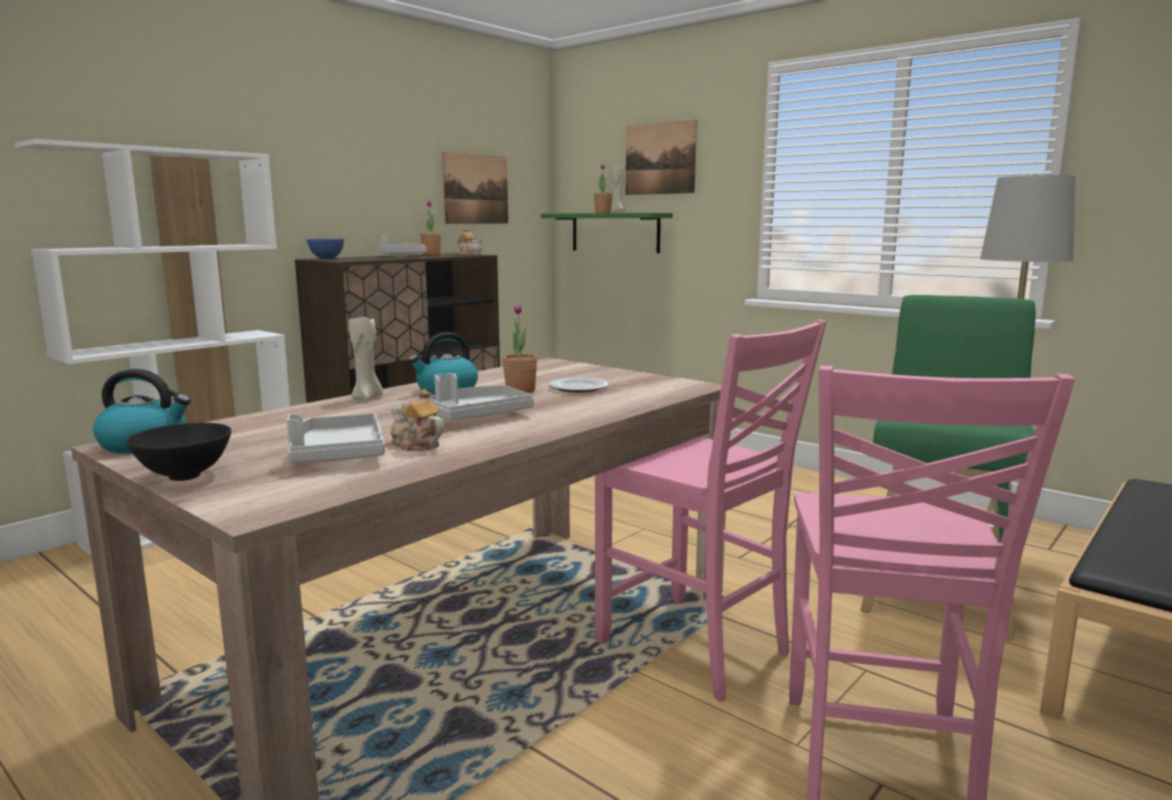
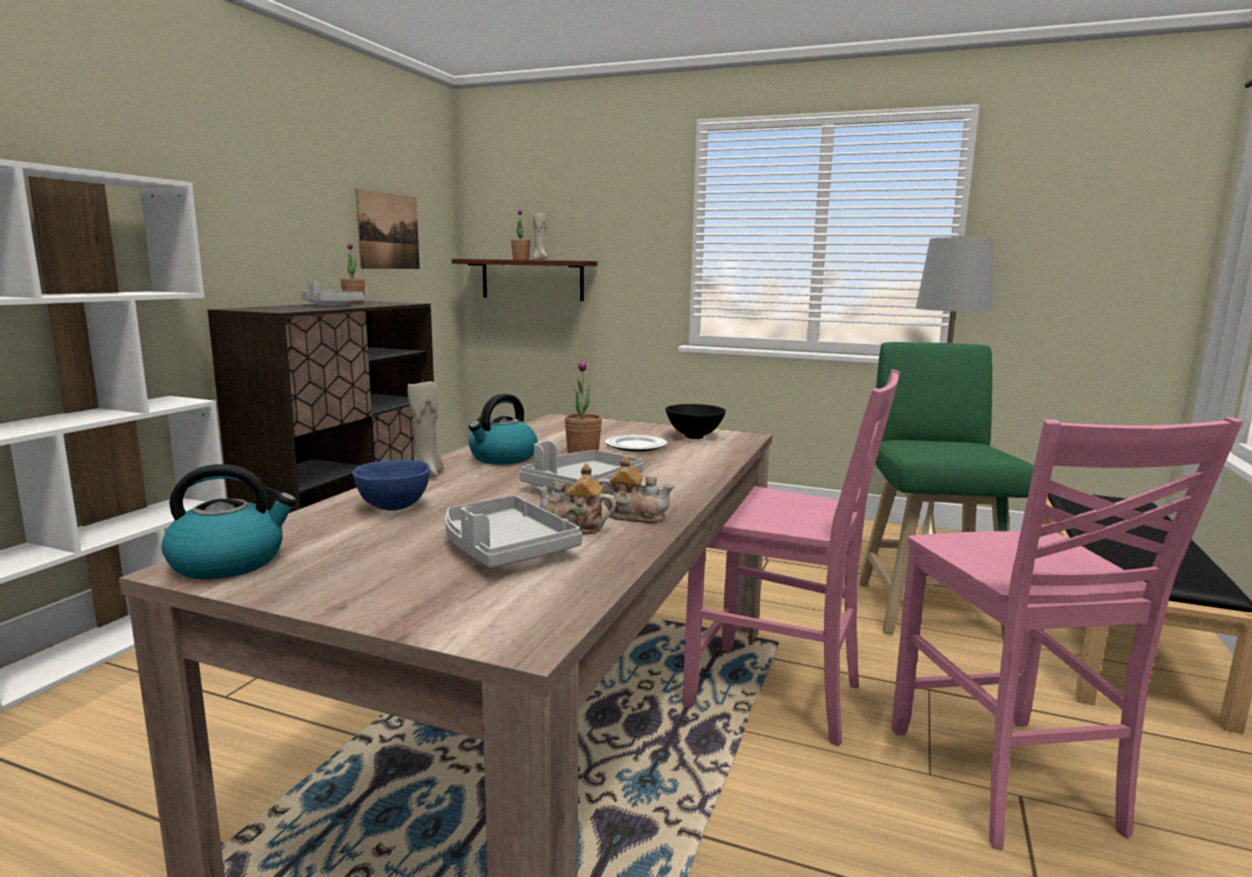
camera: 20 degrees left, 0 degrees up
(185, 476) = (356, 600): black bowl -> black bowl (694, 436)
(326, 258) = (247, 308): blue bowl -> blue bowl (393, 508)
(470, 254) = (400, 303): teapot -> teapot (635, 515)
(615, 232) = (532, 279): green shelf -> brown shelf
(660, 158) = (582, 207): picture -> none

